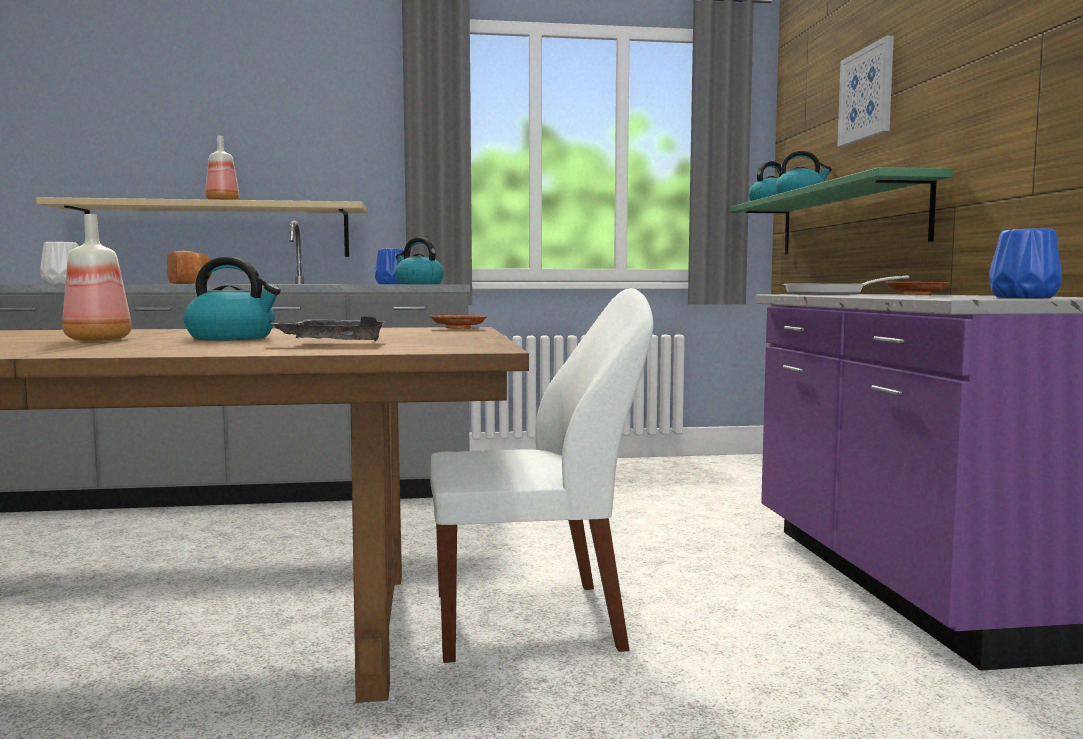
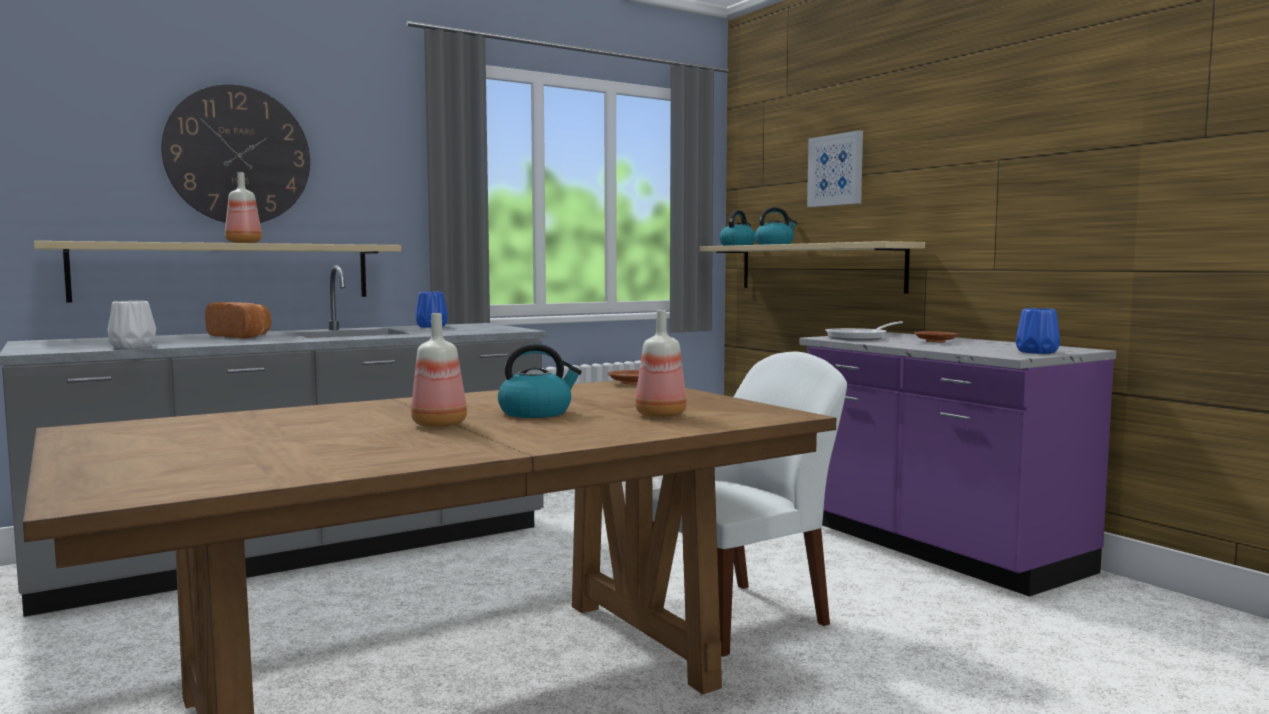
camera: 25 degrees left, 0 degrees up
(230, 123) = (238, 155): none -> wall clock
(334, 343) = (659, 415): grey tray -> bottle
(418, 284) = (476, 328): kettle -> none
(848, 220) = (818, 267): green shelf -> beige shelf

